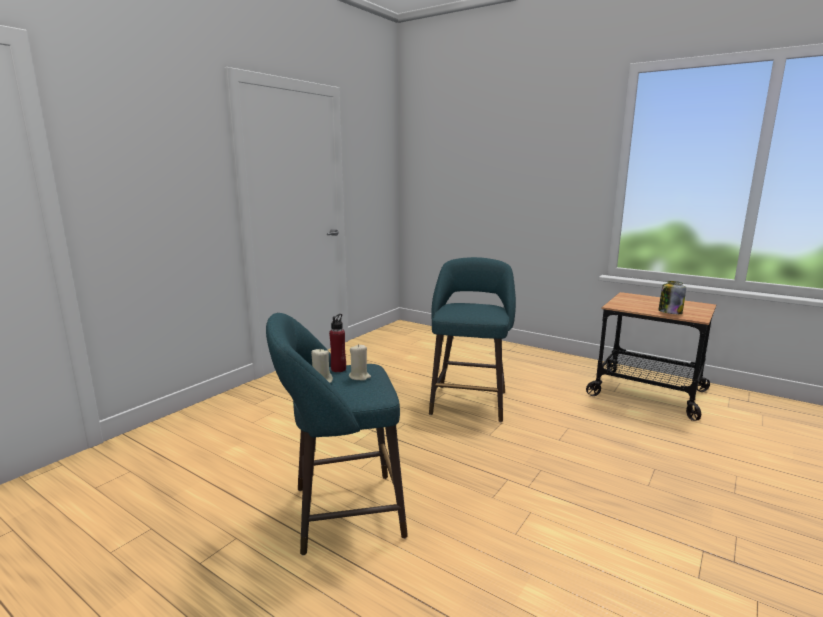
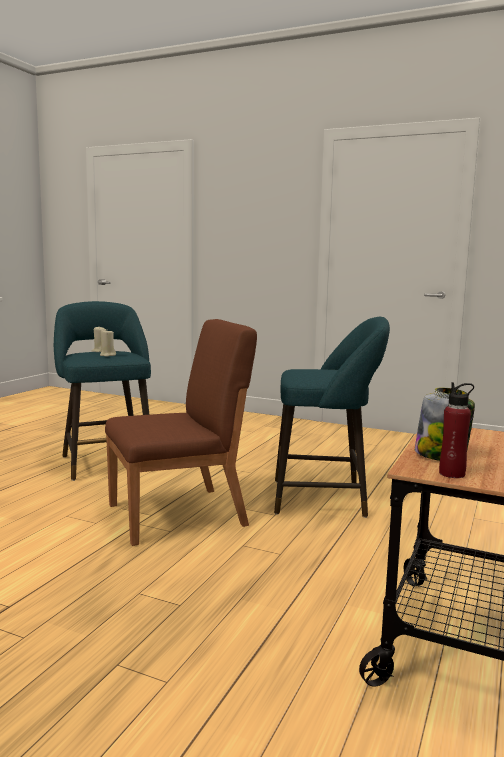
camera: 80 degrees right, 5 degrees down
(338, 369) = (124, 352): red bottle -> red bottle (452, 474)
(506, 464) = (179, 515): none -> brown chair

